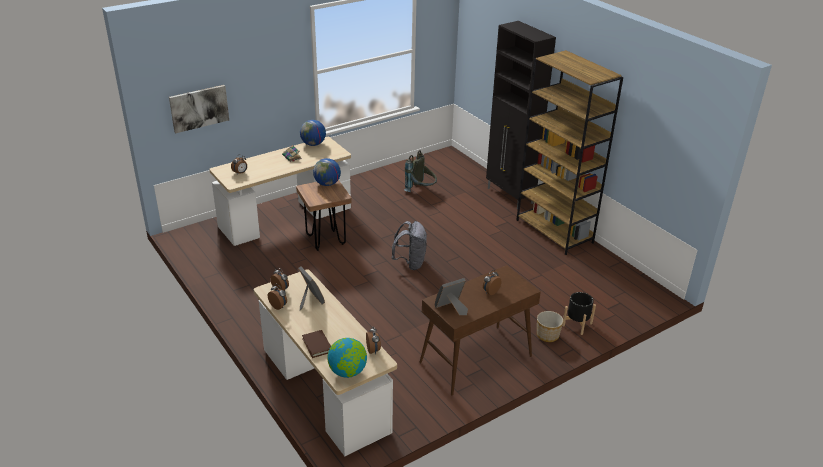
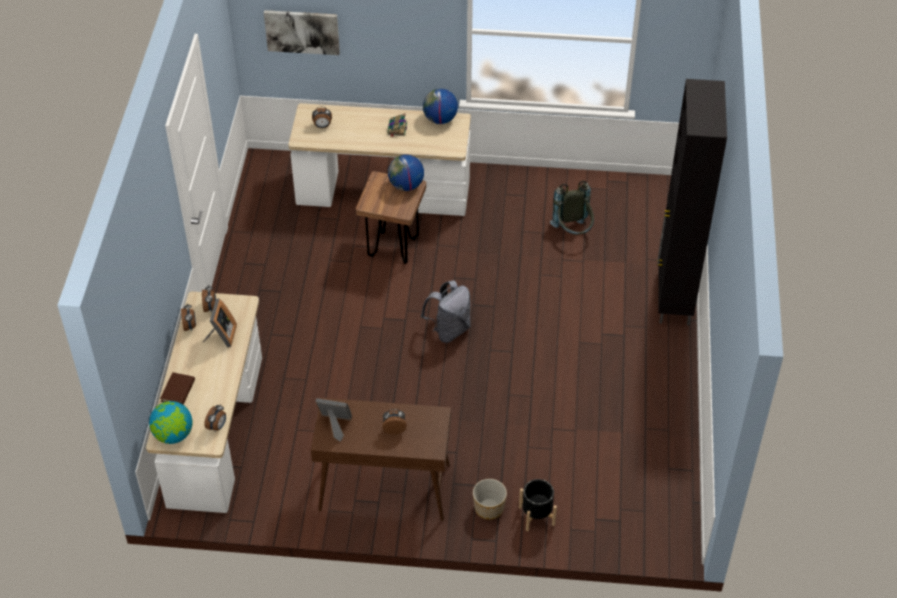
camera: 40 degrees right, 15 degrees up
(555, 231) = (665, 381): brown bookcase -> none

